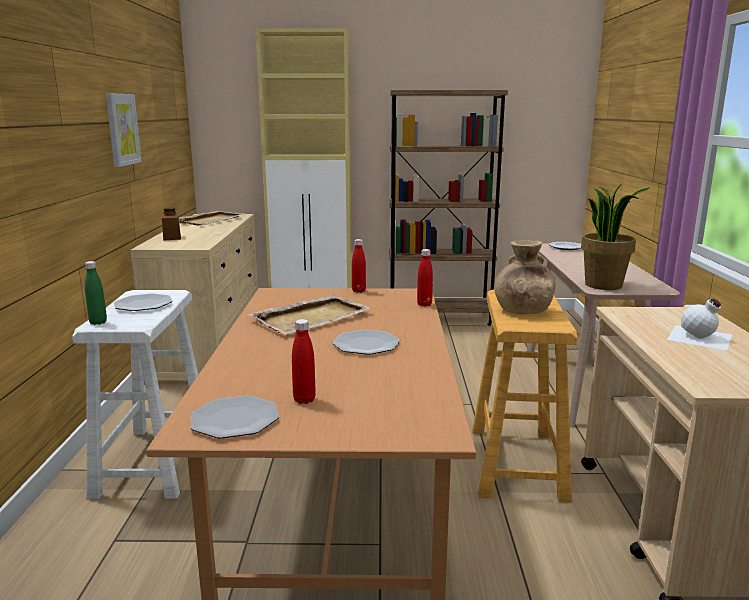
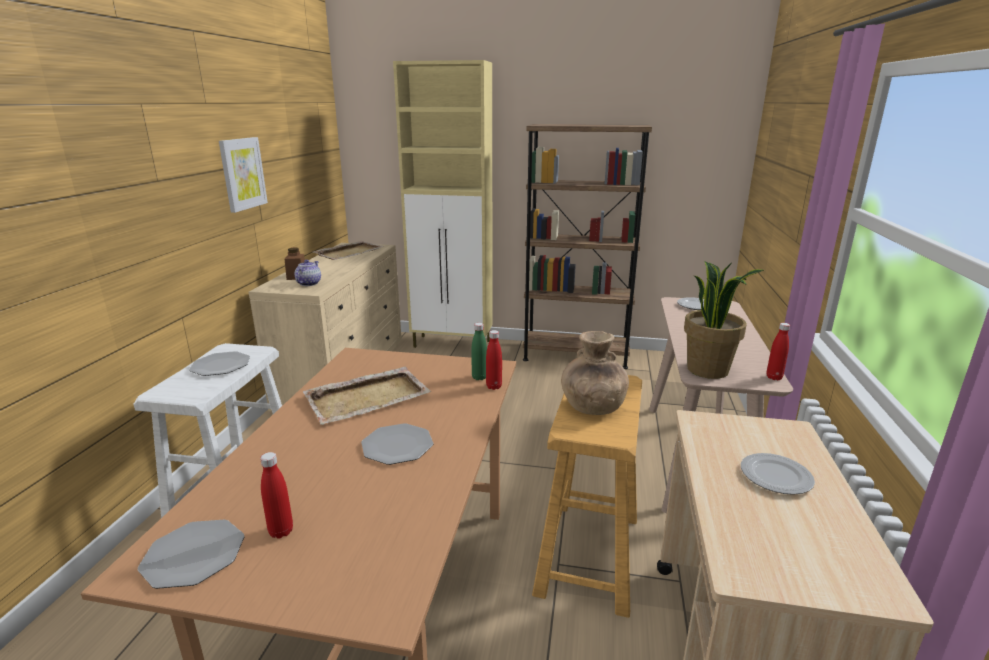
camera: 10 degrees right, 5 degrees up
(98, 322) = (163, 389): green bottle -> green bottle (479, 377)
(190, 242) = (309, 283): none -> teapot
(358, 291) = (438, 360): red bottle -> red bottle (774, 377)
(700, 337) = (776, 477): white bottle -> plate

